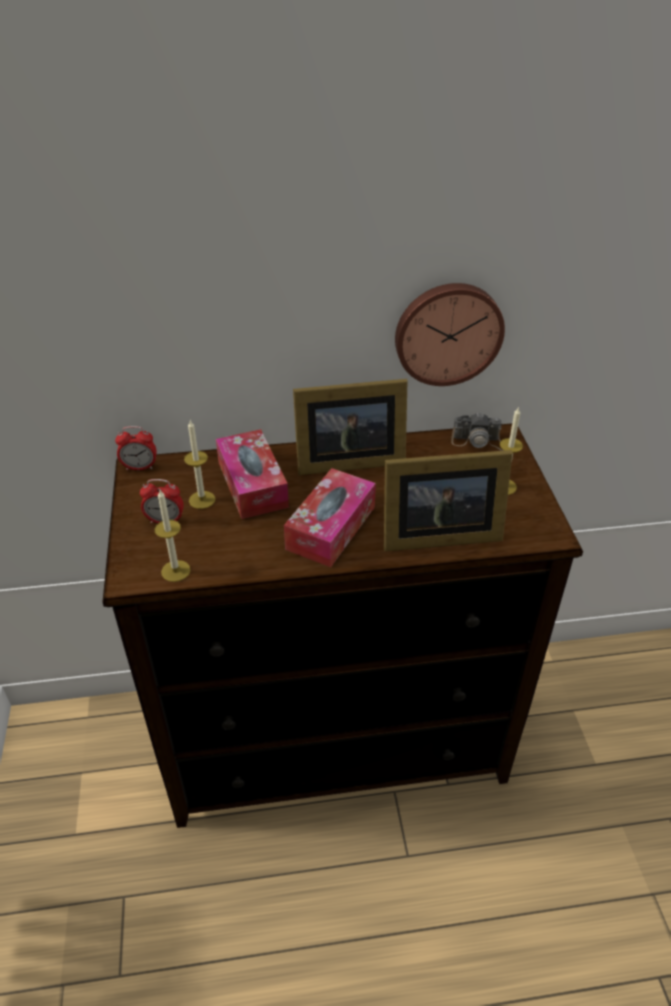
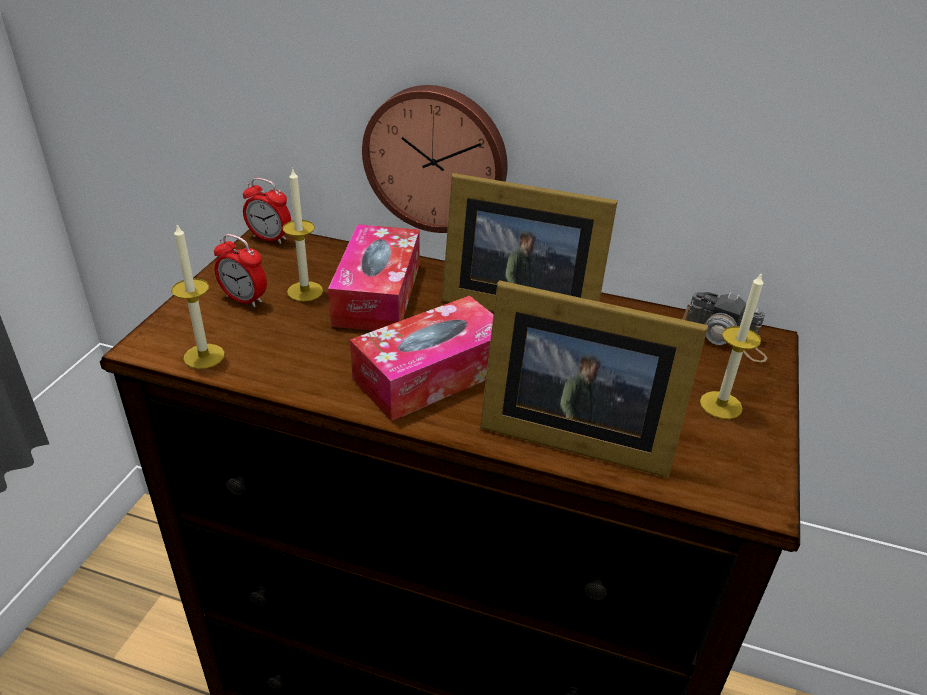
camera: 25 degrees right, 5 degrees down
(448, 333) = (711, 157): wall clock -> wall clock (436, 158)

